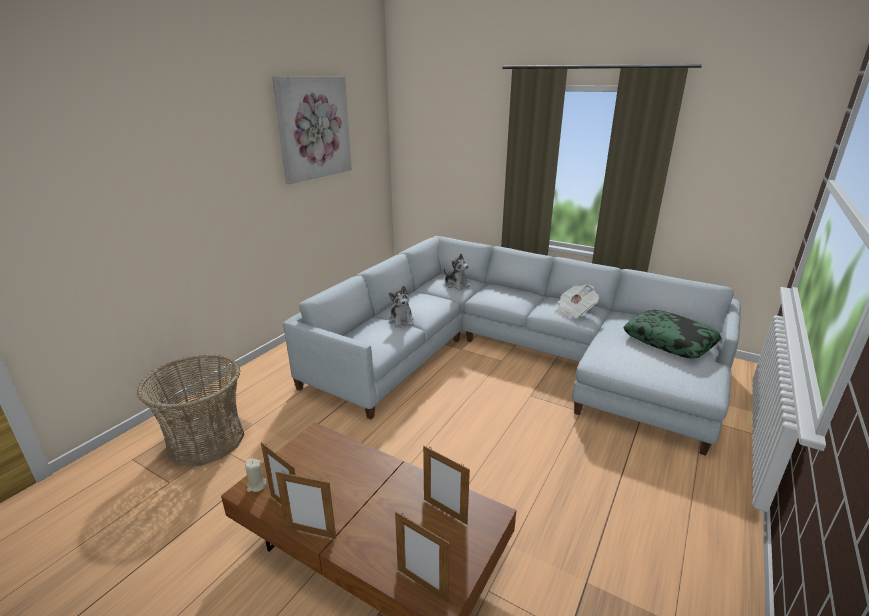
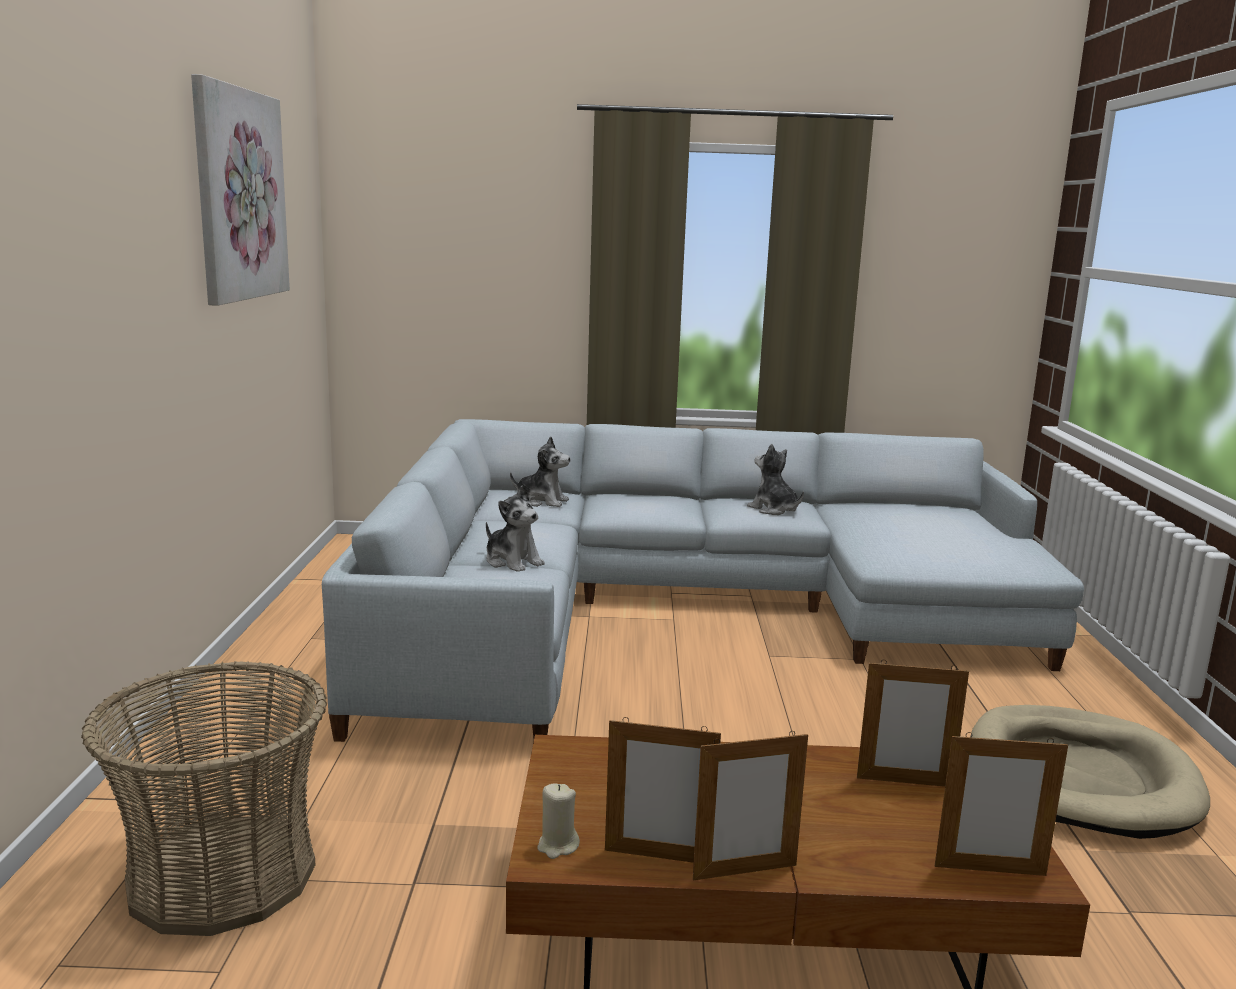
camera: 30 degrees left, 10 degrees down
(573, 311) = (773, 509): newspaper -> plush toy
(637, 533) = (1080, 777): none -> beige dog bed
(669, 341) = (941, 523): pillow -> none

